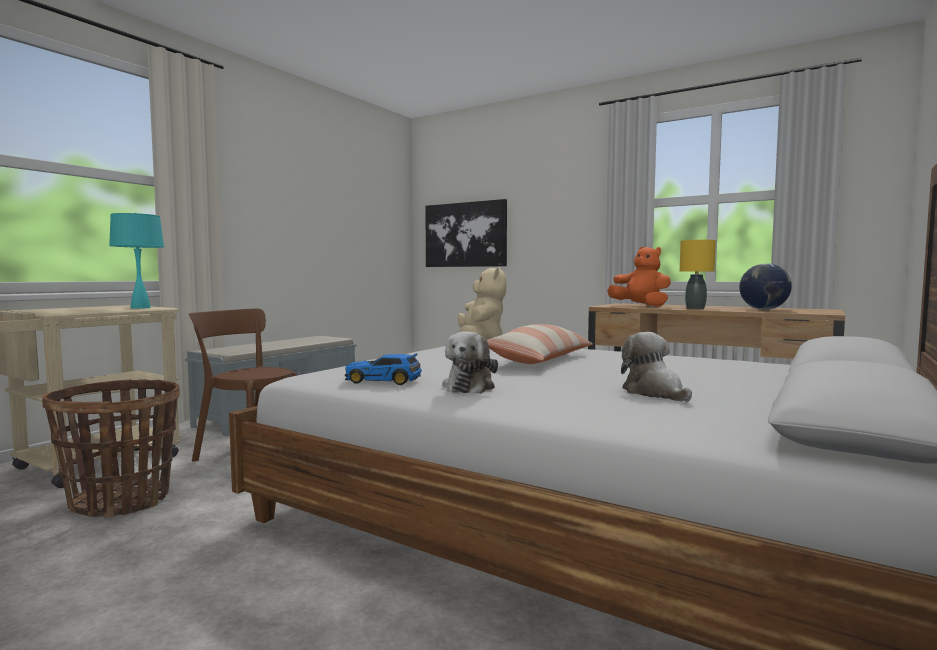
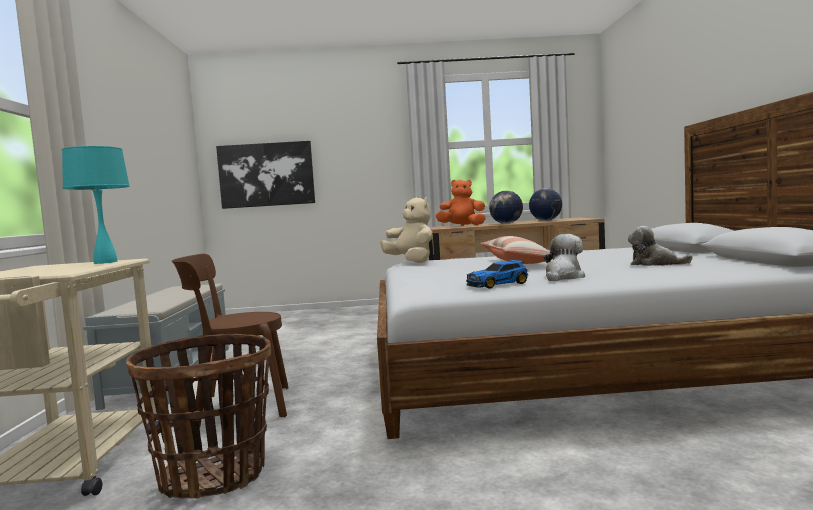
camera: 35 degrees left, 0 degrees up
(470, 387) = (563, 277): plush toy -> plush toy turned 120 degrees counterclockwise
(695, 308) = (506, 223): yellow table lamp -> globe

